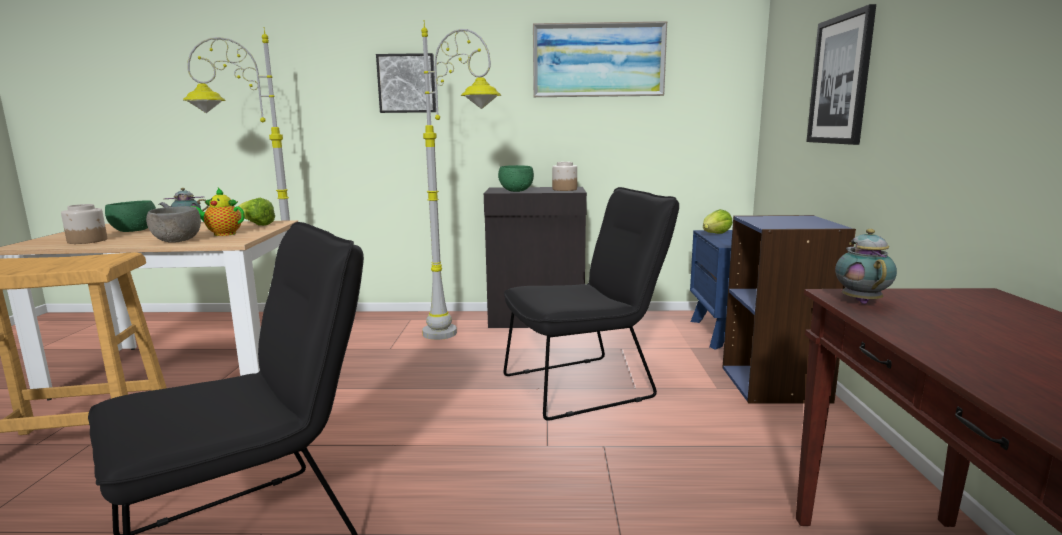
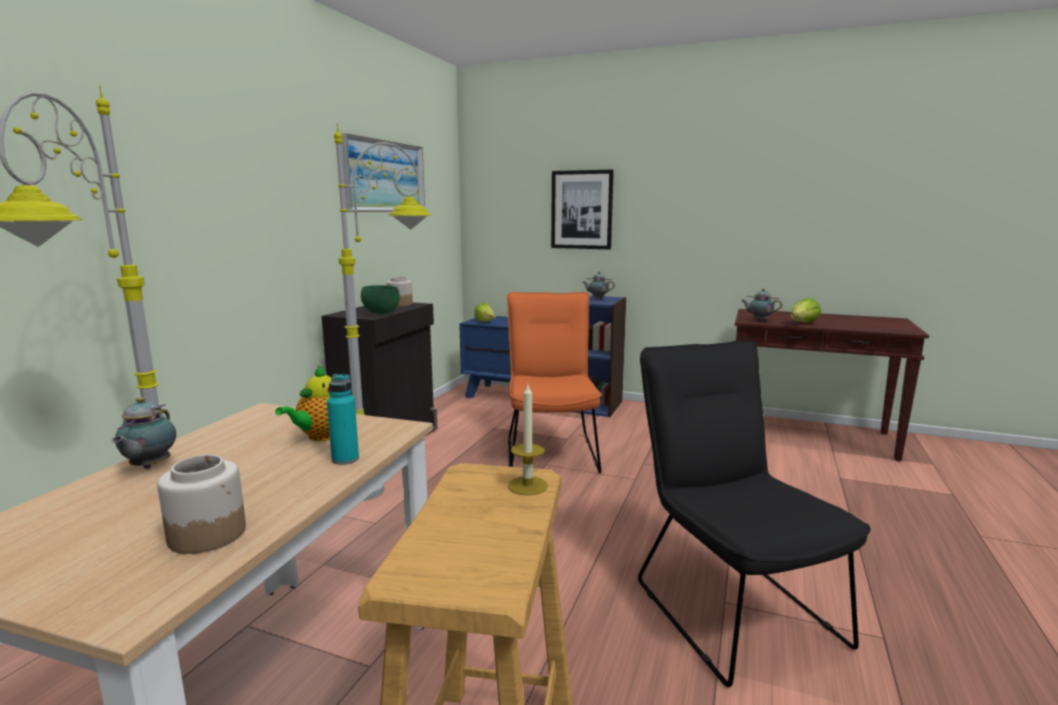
camera: 70 degrees left, 0 degrees up
(82, 265) = (527, 486): none -> candle
(135, 231) = (147, 504): green bowl -> none
(176, 241) = (345, 459): grey bowl -> turquoise bottle
(255, 225) = (264, 422): lettuce -> lettuce (802, 323)
(407, 83) = (231, 191): picture -> none
(587, 385) = (550, 451): black chair -> orange chair
(793, 222) = (597, 299): none -> teapot

